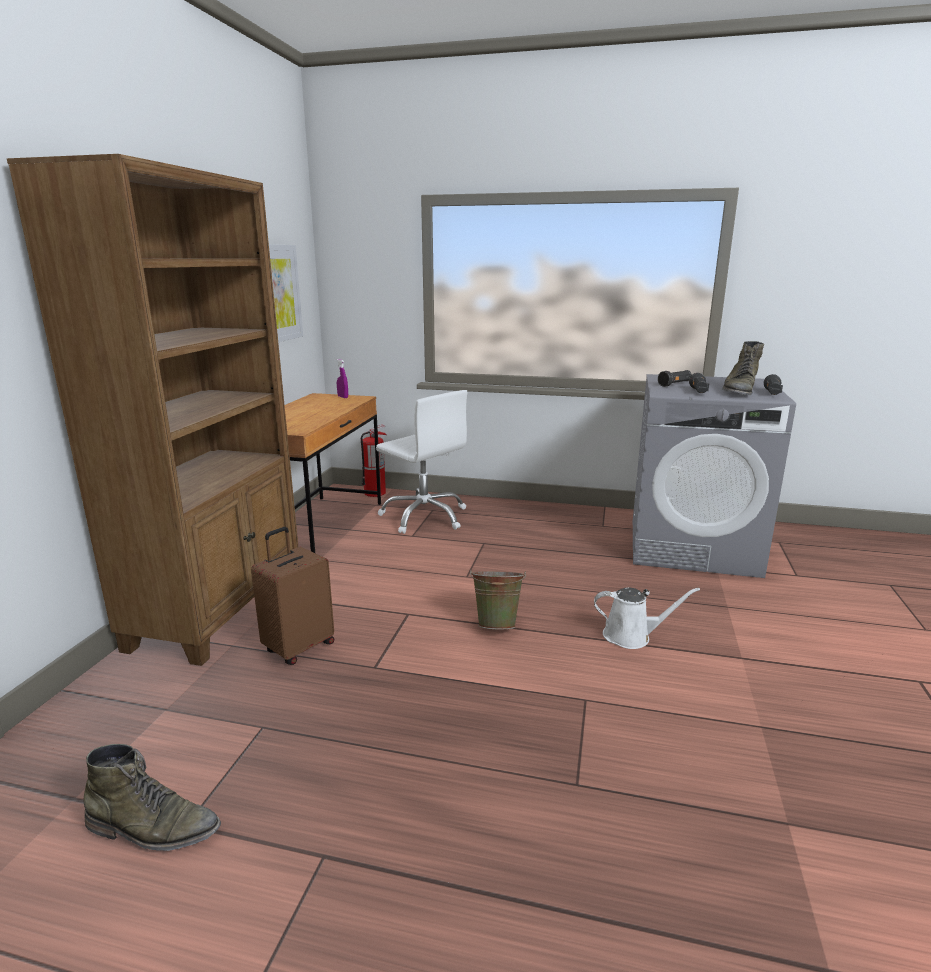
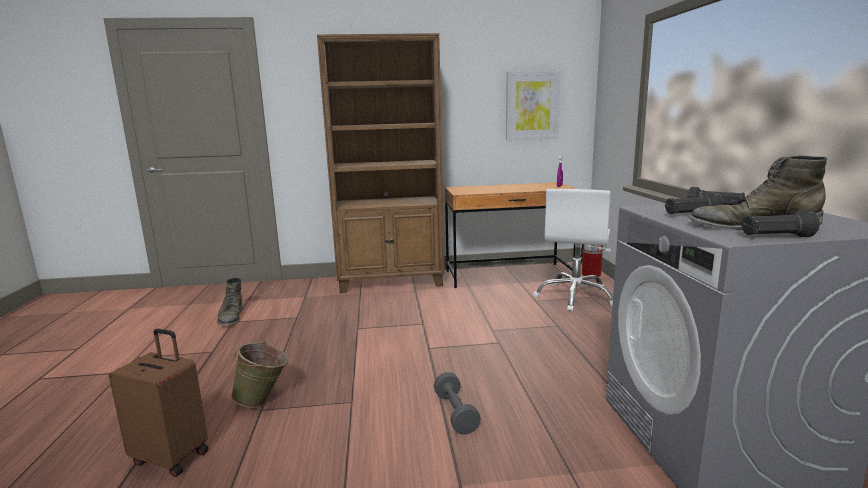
camera: 70 degrees right, 5 degrees down
(298, 647) = (366, 306): brown suitcase -> brown suitcase (172, 456)
(497, 624) = (431, 353): green bucket -> green bucket (263, 401)
(631, 636) = (456, 413): white watering can -> grey dumbbell

